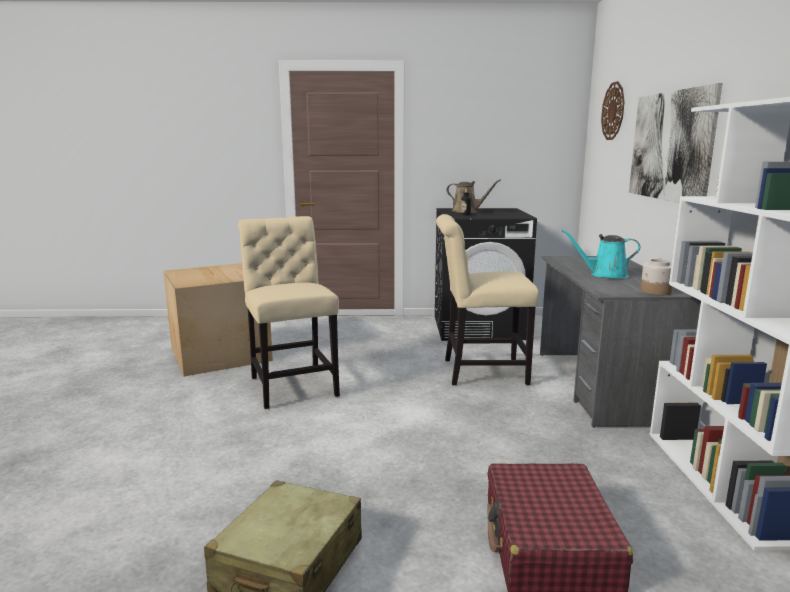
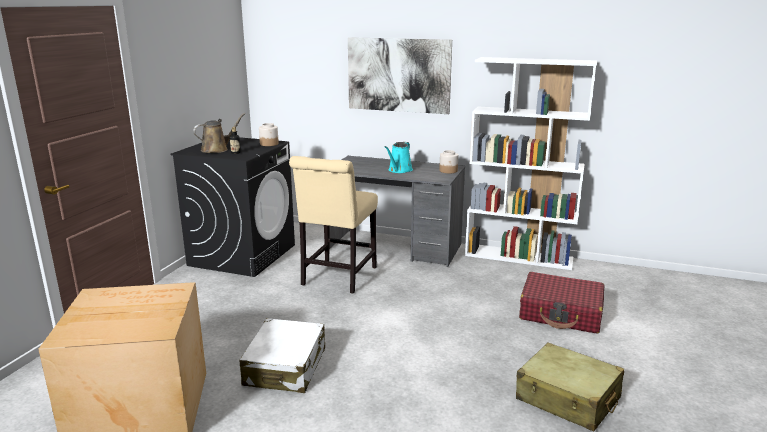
camera: 70 degrees left, 5 degrees up
(292, 384) = (285, 367): beige chair -> white suitcase
(513, 216) = (269, 144): none -> jar
(613, 111) = (300, 43): wall clock -> none

